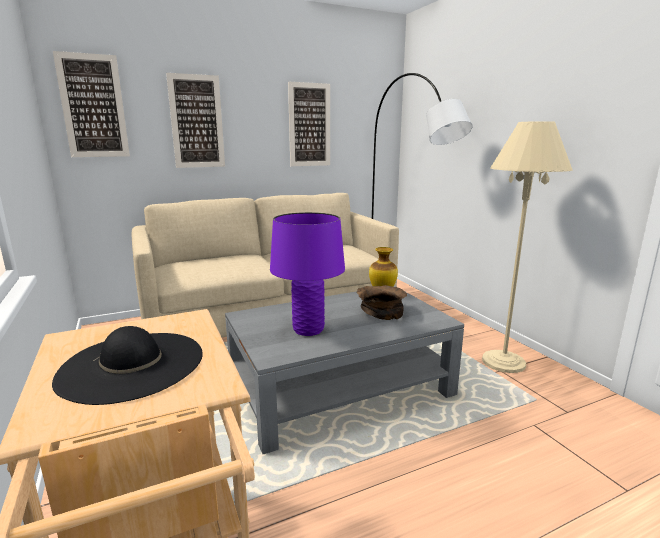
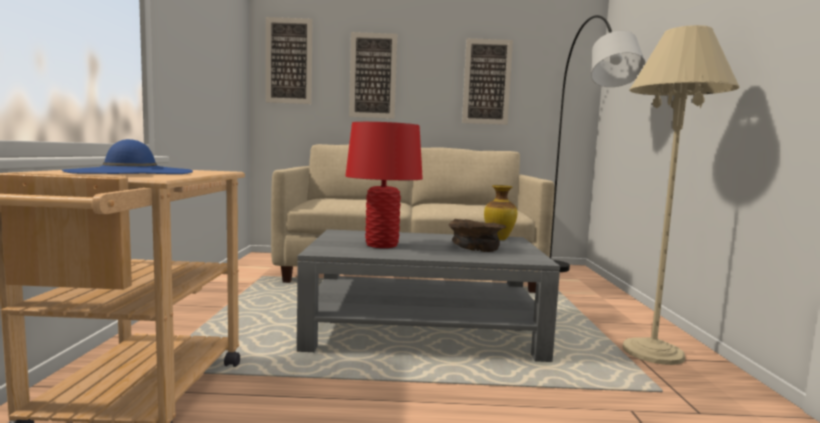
camera: 25 degrees right, 10 degrees down
(132, 365) = (131, 172): black hat -> blue hat
(308, 330) = (382, 245): purple table lamp -> red table lamp

